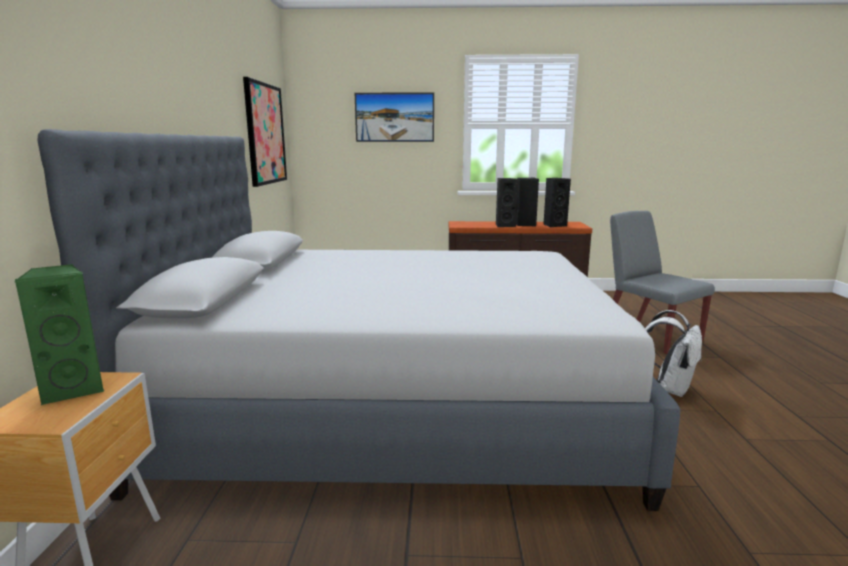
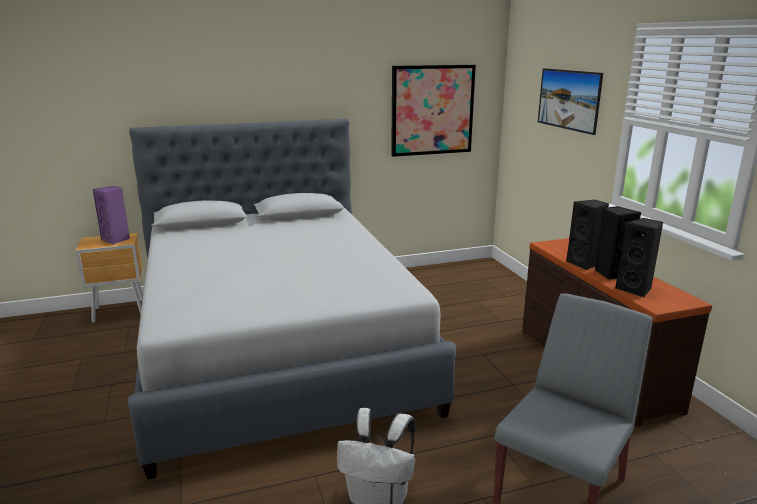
camera: 70 degrees right, 5 degrees up
(74, 389) = (116, 240): green speaker -> purple speaker

